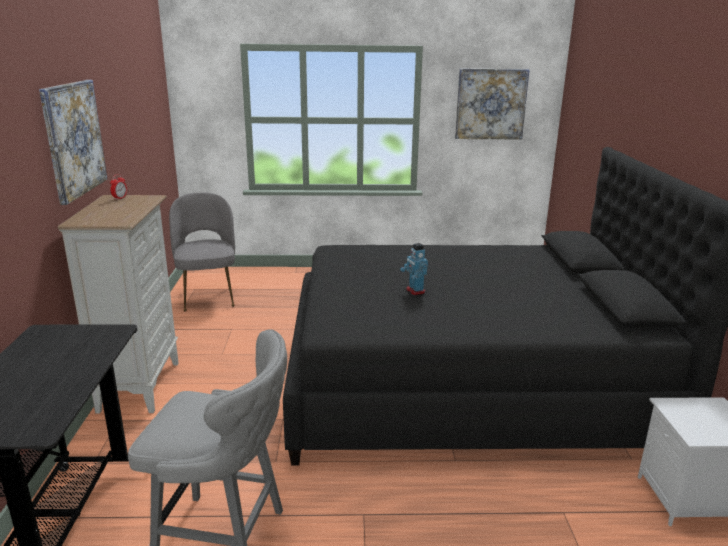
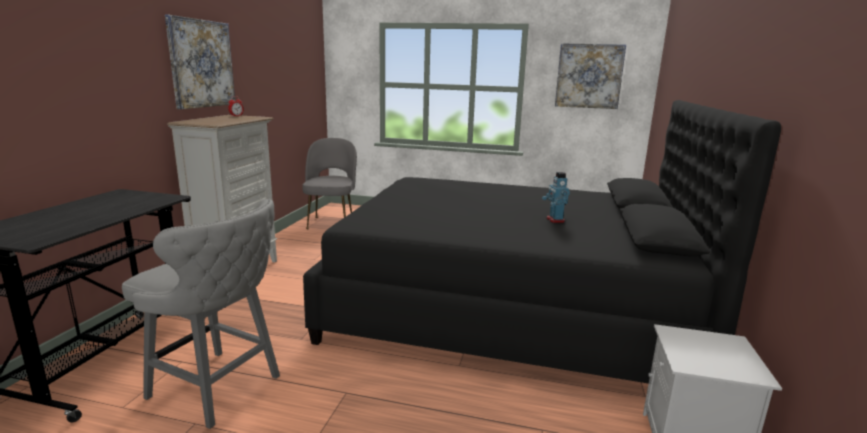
camera: 15 degrees right, 5 degrees down
(415, 291) = (455, 208): toy robot -> toy robot (554, 220)

